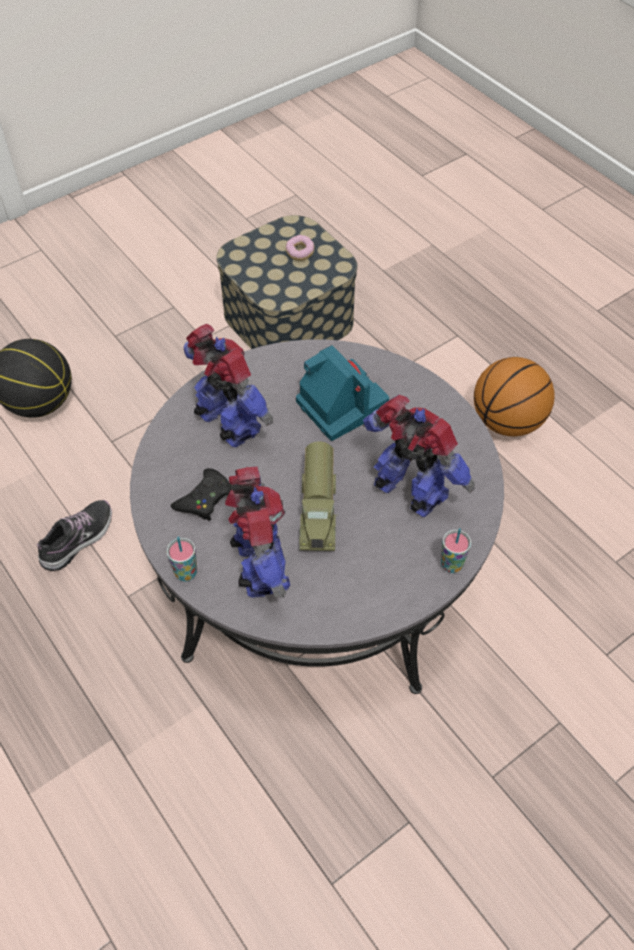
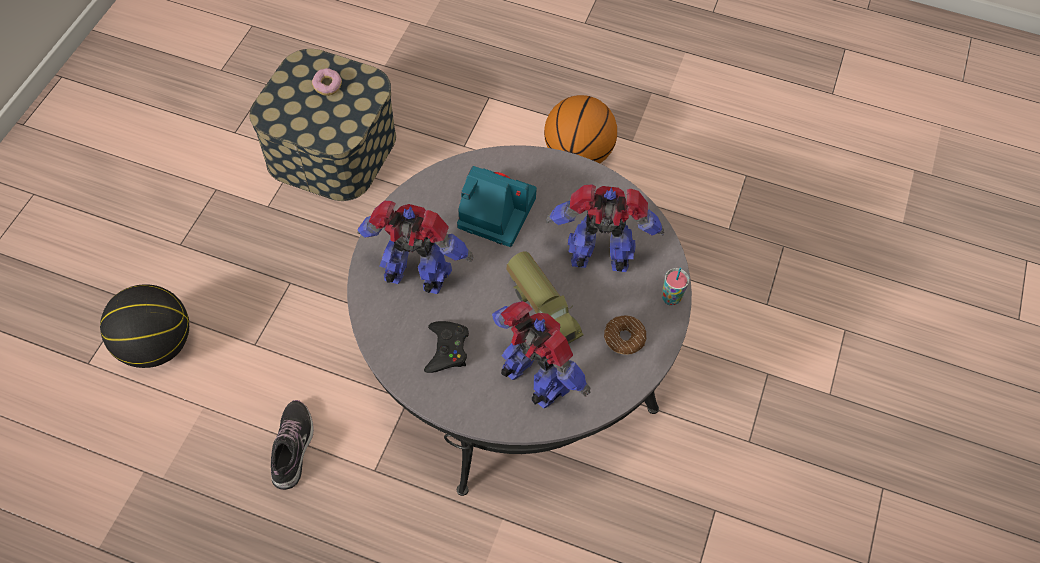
camera: 35 degrees left, 5 degrees up
(186, 573) = (479, 418): cup -> none
(376, 576) = (624, 338): none -> donut

